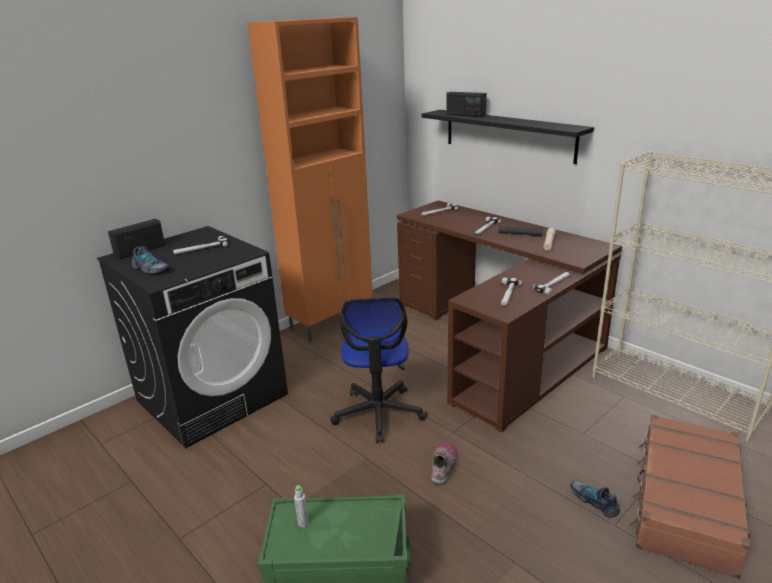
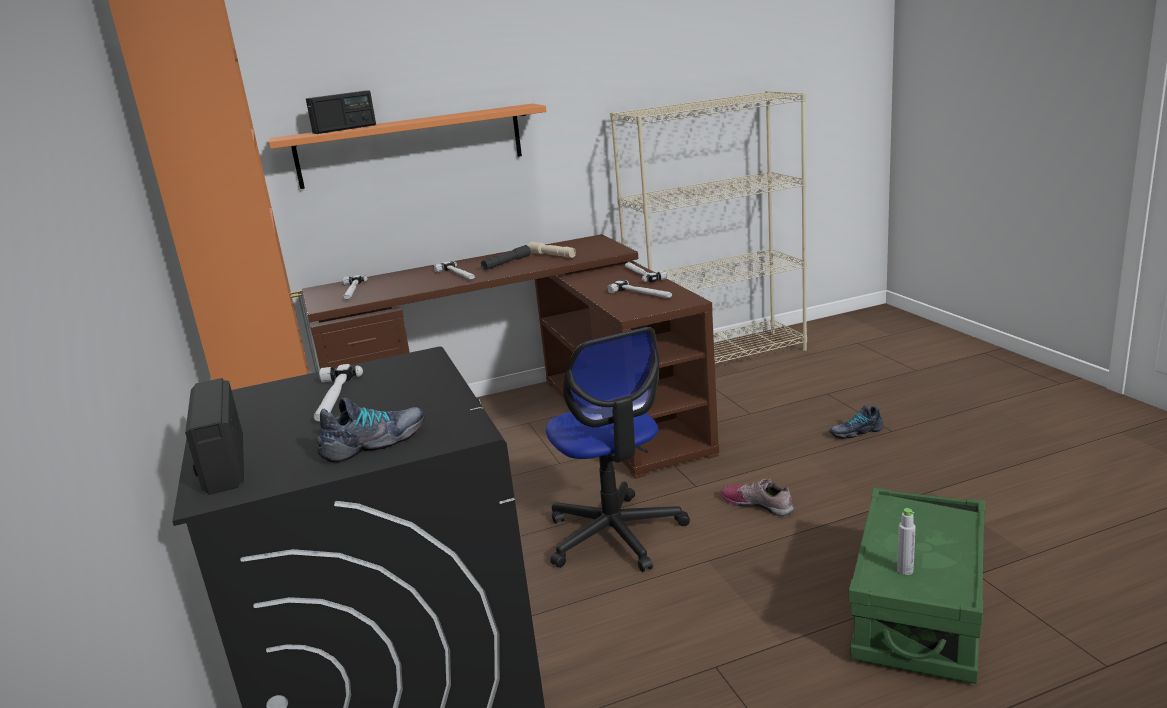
camera: 65 degrees left, 5 degrees down
(378, 413) = (615, 535): office chair -> office chair turned 45 degrees clockwise
(508, 135) = (410, 146): black shelf -> orange shelf
(684, 503) = (873, 394): brown suitcase -> none

